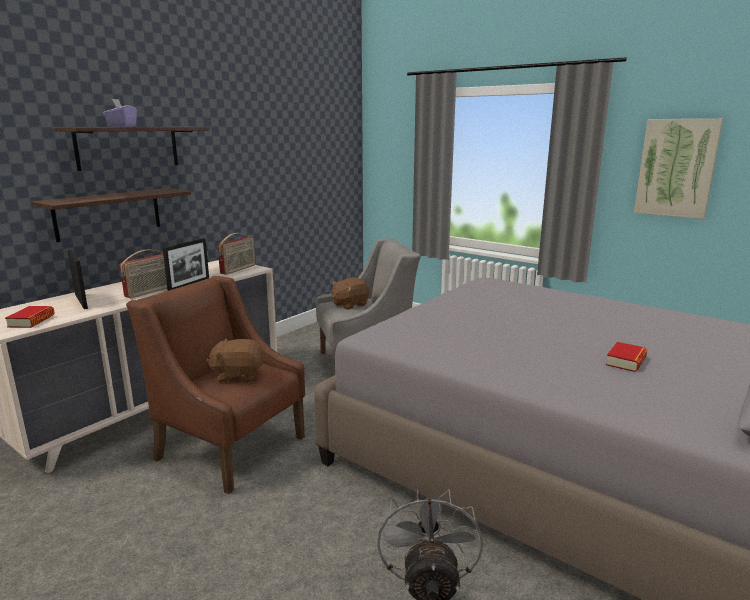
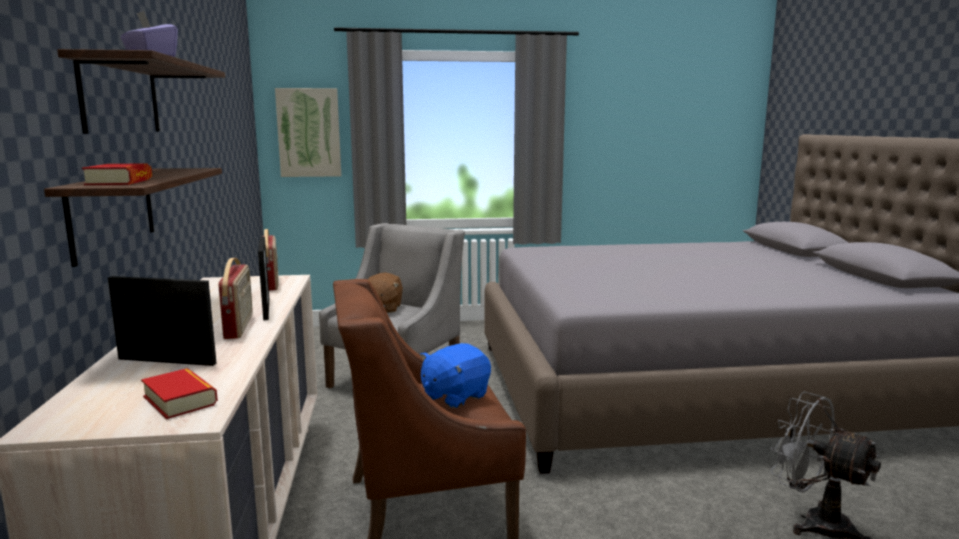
camera: 45 degrees left, 5 degrees down
(238, 375) = (454, 396): brown plush toy -> blue plush toy
(626, 361) = (753, 273): book -> book (120, 182)
(676, 168) = (619, 130): picture -> picture (309, 133)

